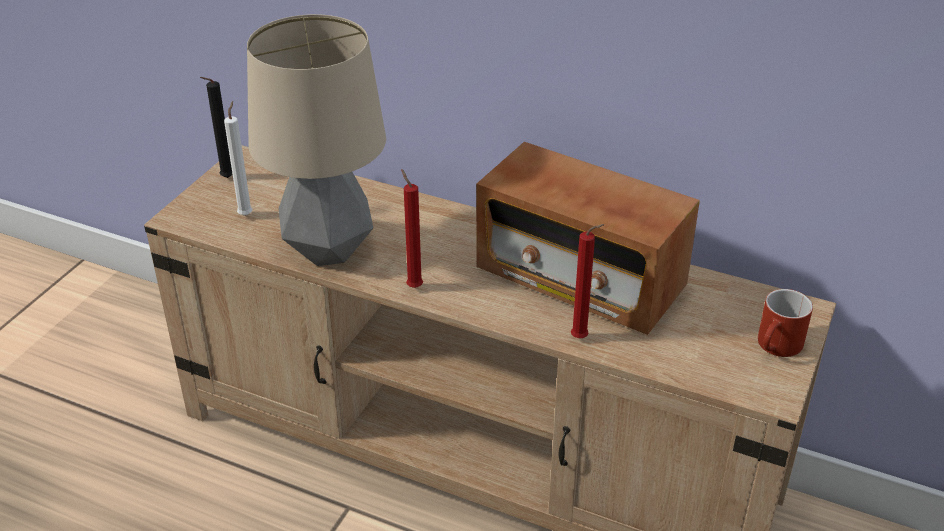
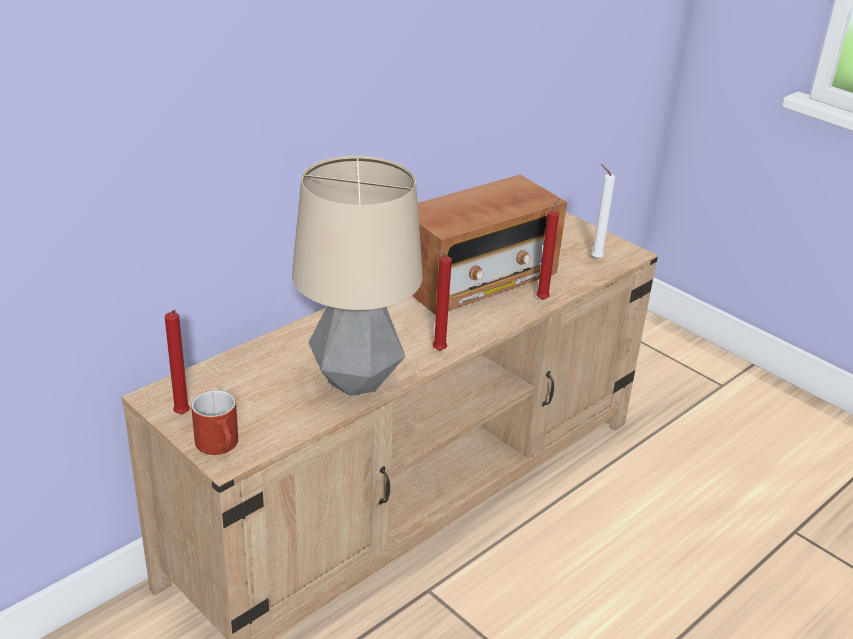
camera: 70 degrees left, 5 degrees down
(225, 178) = (182, 415): black candle -> red candle
(246, 214) = (259, 414): white candle -> white candle (594, 258)
(777, 348) = (589, 238): red mug -> red mug (221, 446)

